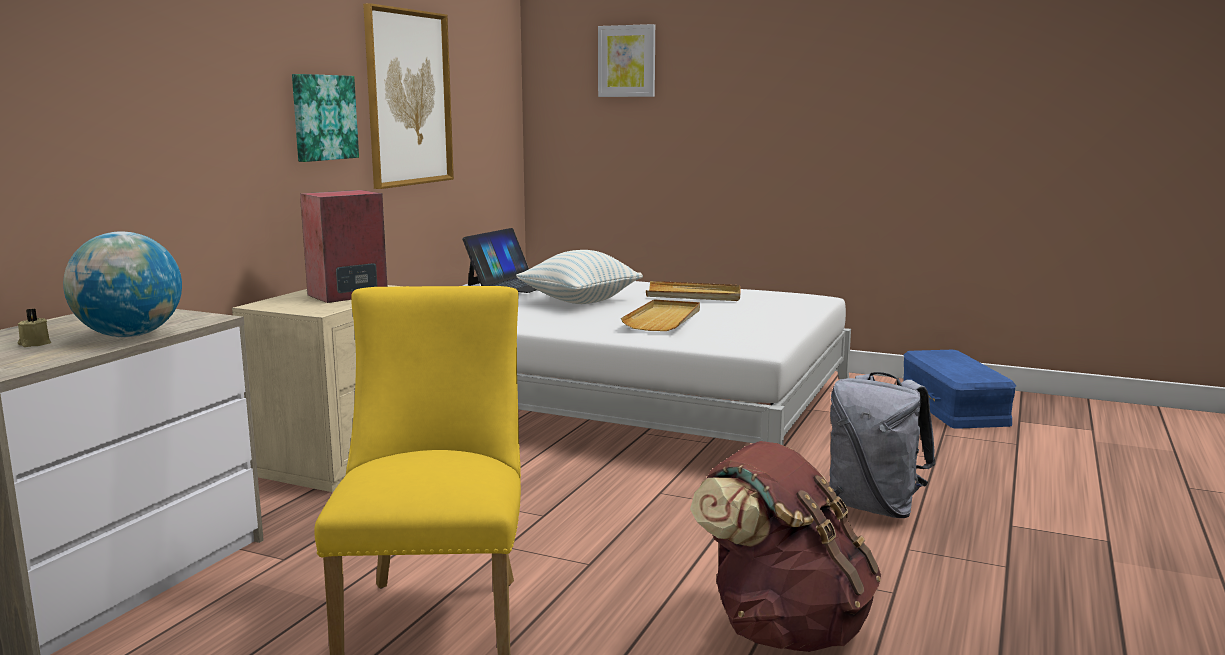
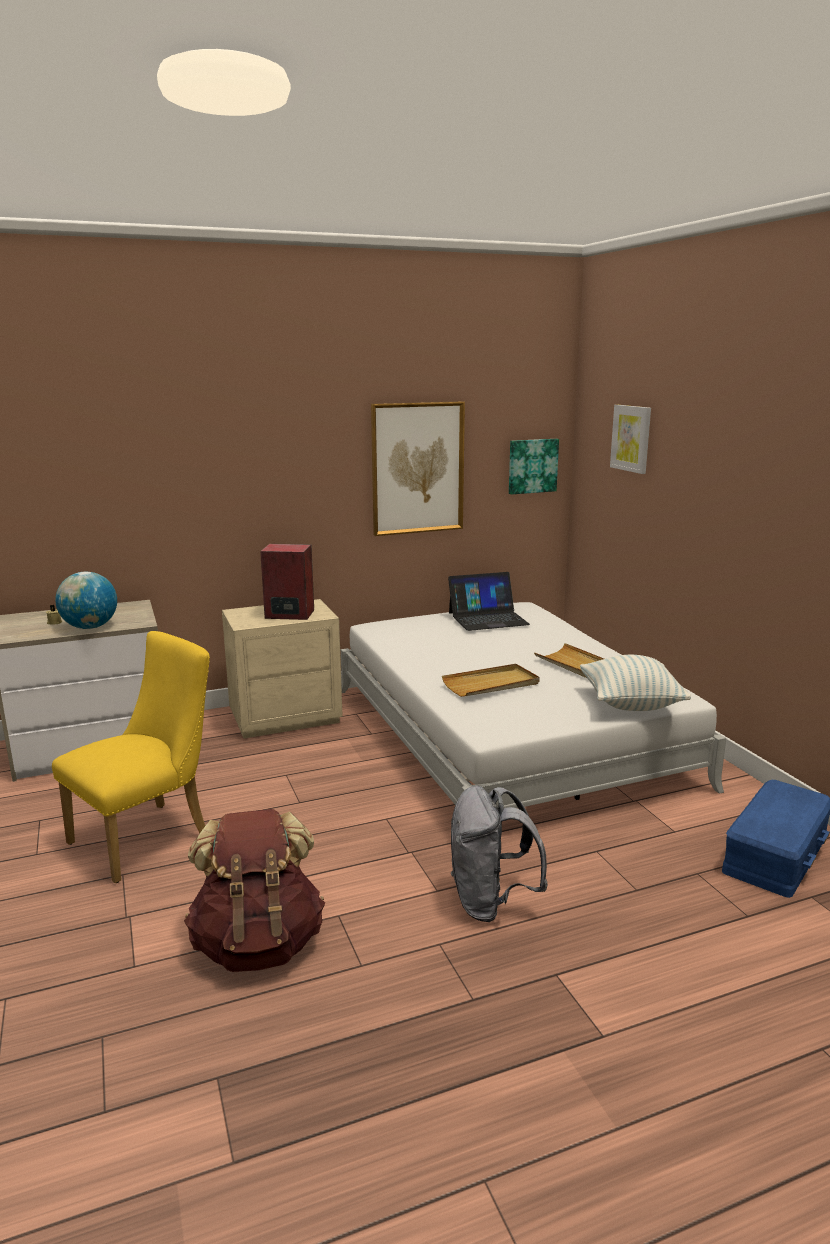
camera: 45 degrees right, 5 degrees up
(323, 117) = (324, 487): picture -> picture (532, 466)
(579, 301) = (485, 648): pillow -> pillow (630, 704)

